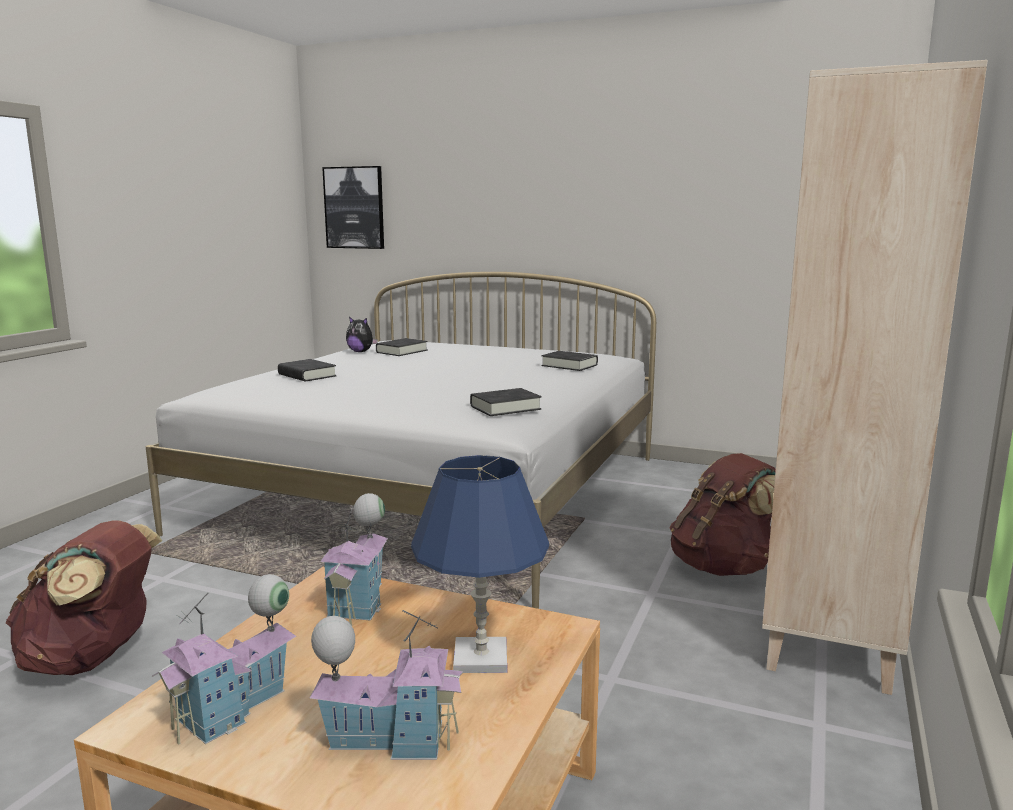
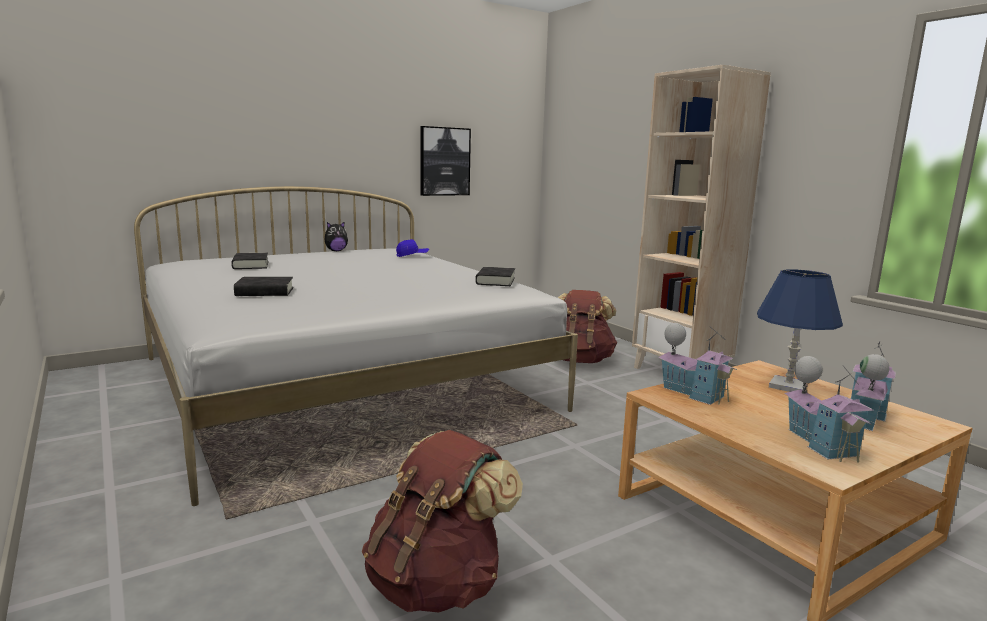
camera: 55 degrees left, 0 degrees up
(354, 207) = (92, 119): picture -> picture (444, 161)
(361, 352) = (210, 271): plush toy -> plush toy (336, 251)
(569, 365) = (412, 256): black book -> blue cap

